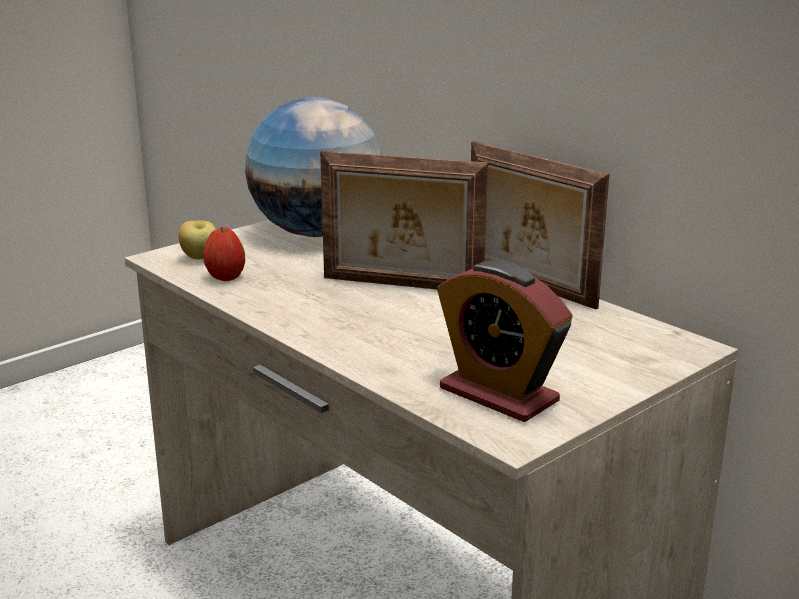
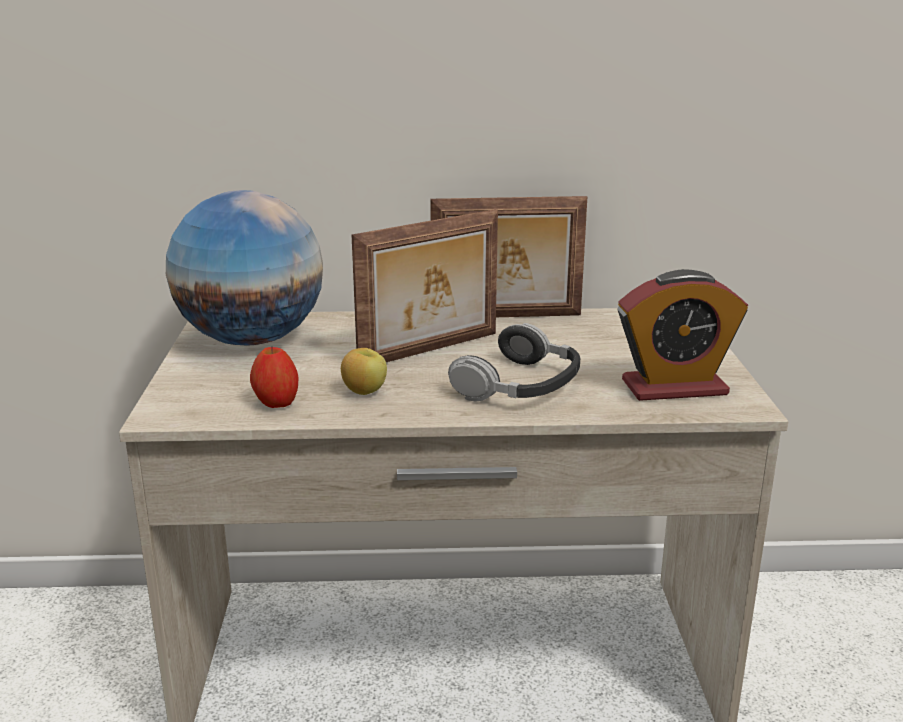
camera: 50 degrees left, 0 degrees up
(200, 258) = (205, 400): apple -> apple (364, 392)
(392, 335) = (520, 385): none -> headphones

